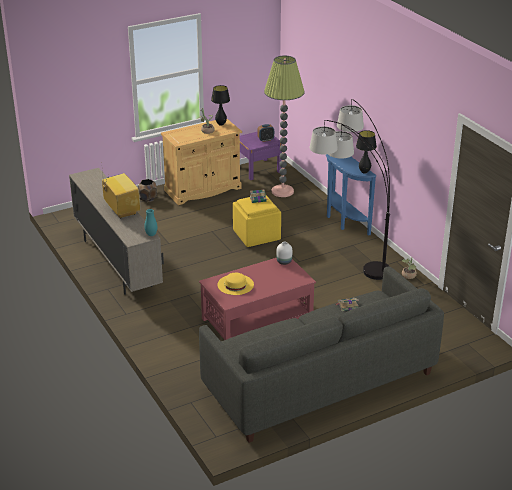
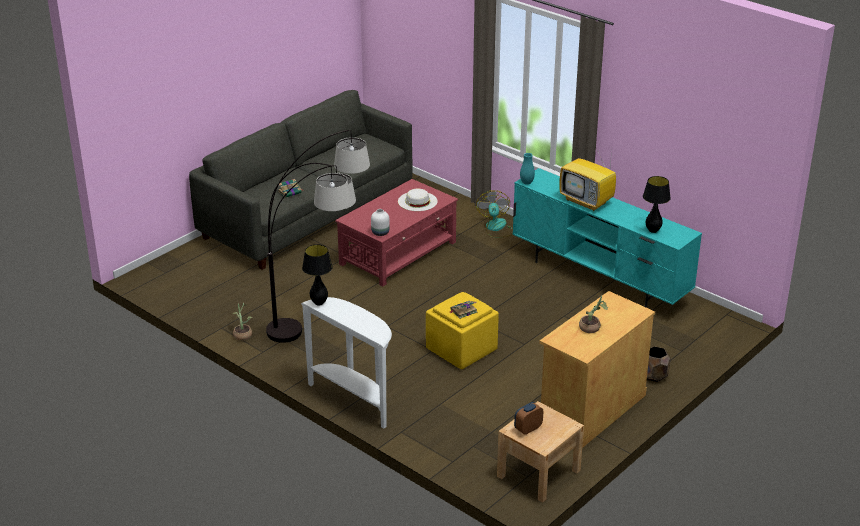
camera: 160 degrees right, 0 degrees up
(117, 263) = (600, 279): beige tv stand -> turquoise tv stand
(156, 325) = (497, 228): none -> fan
(221, 124) = (581, 346): black table lamp -> black table lamp (653, 230)
(235, 284) = (417, 201): yellow hat -> white hat
(258, 169) = (538, 473): purple nightstand -> beige nightstand
(282, 191) = (471, 434): floor lamp -> none
(343, 221) = (355, 399): blue console table -> white console table

